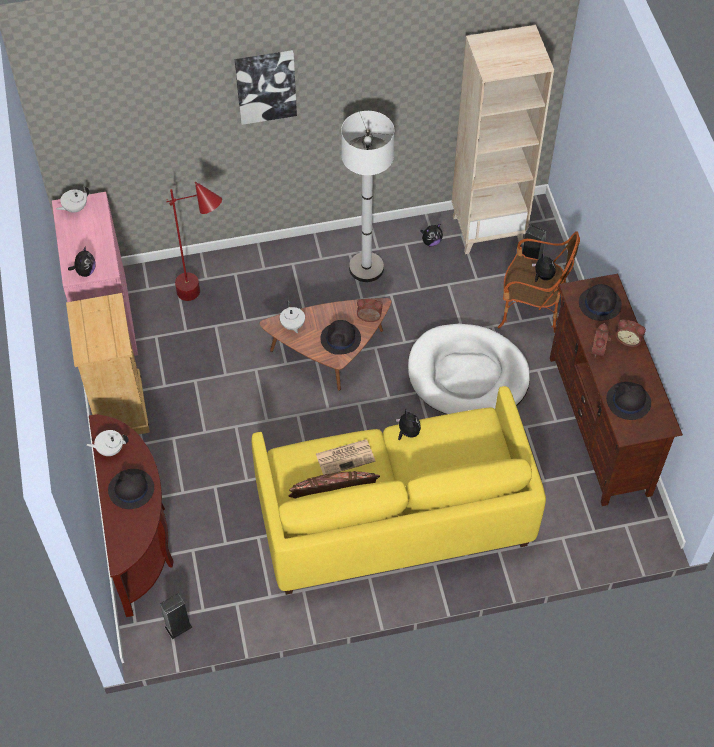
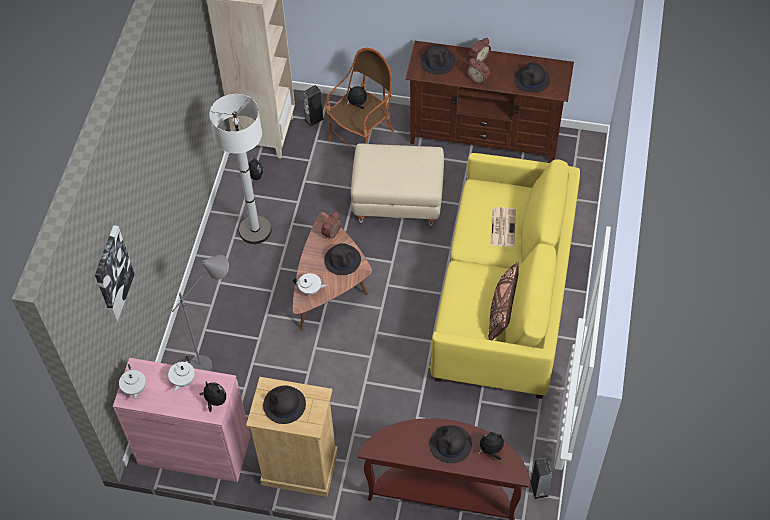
camera: 65 degrees left, 0 degrees up
(98, 323) = (284, 405): none -> black hat
(110, 449) = (402, 449): white teapot -> white teapot (182, 380)
(205, 299) = (219, 362): red floor lamp -> grey floor lamp
(266, 86) = (151, 159): picture -> picture (112, 273)
(346, 457) = (471, 289): newspaper -> newspaper (502, 227)
(407, 432) = (467, 240): plush toy -> plush toy (491, 450)
(467, 375) = (398, 201): white dog bed -> beige ottoman

